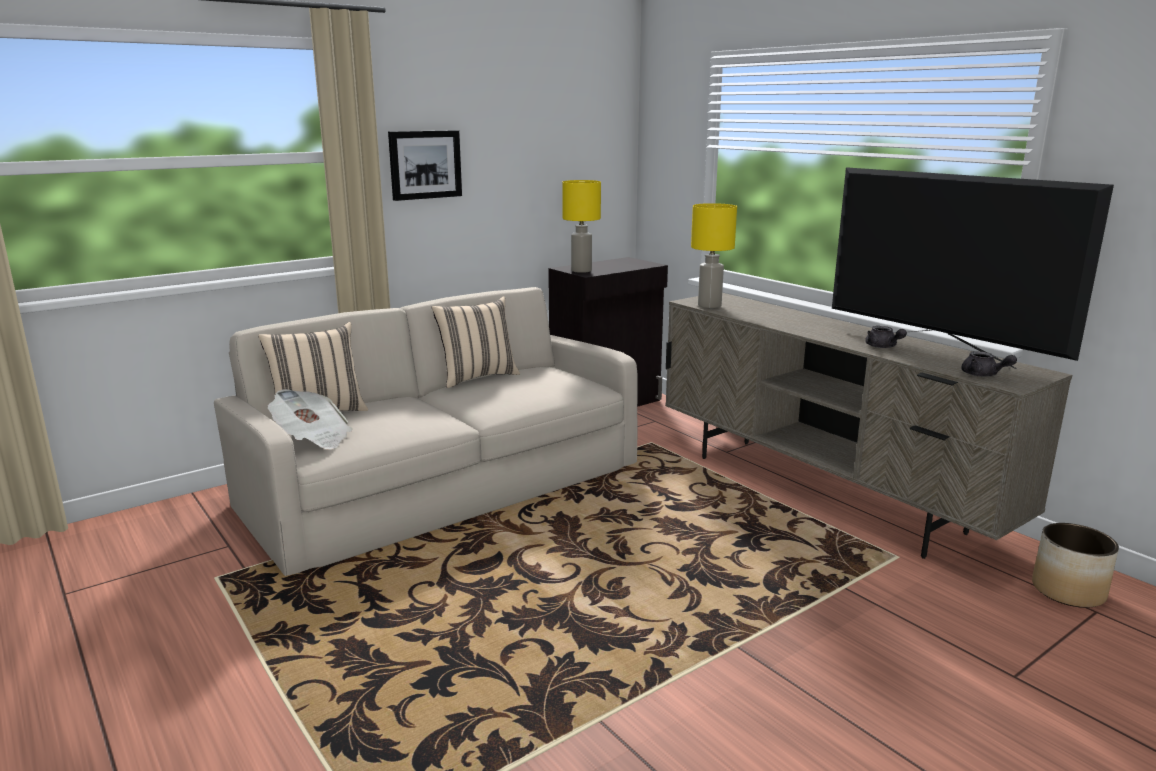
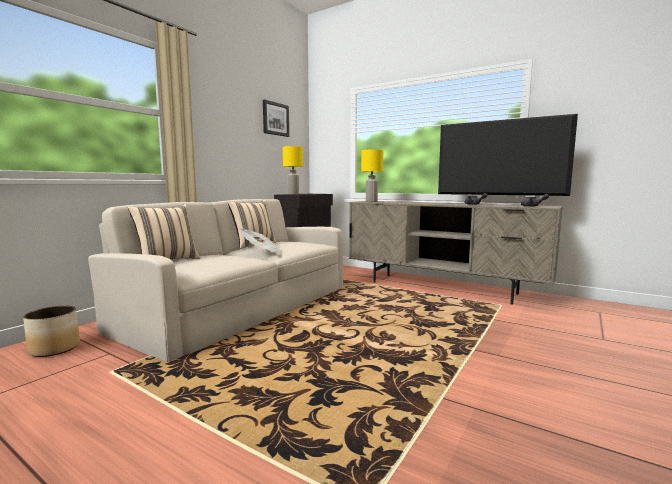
camera: 20 degrees left, 10 degrees down
(313, 438) = (176, 269): newspaper -> newspaper (262, 252)
(425, 164) = (213, 128): picture -> picture (275, 119)
(1067, 591) = (580, 307): planter -> planter (55, 348)

